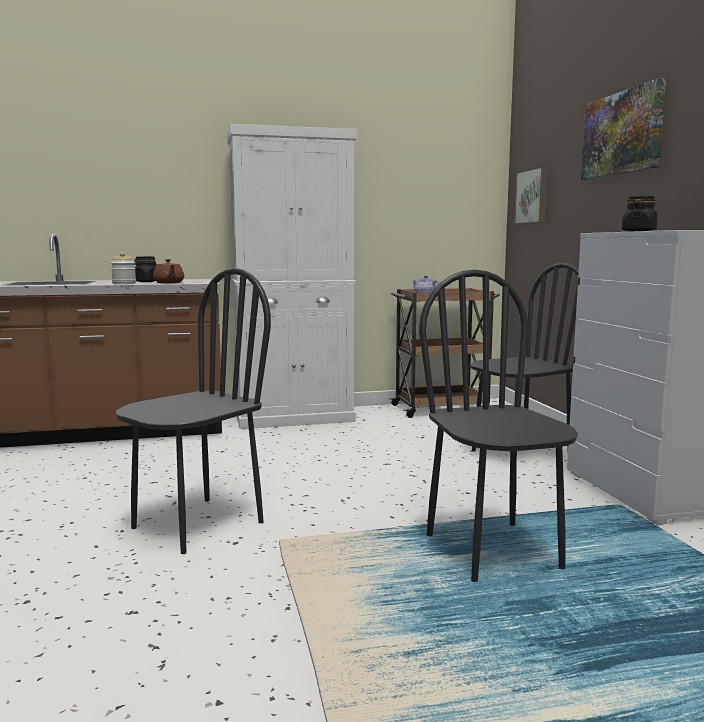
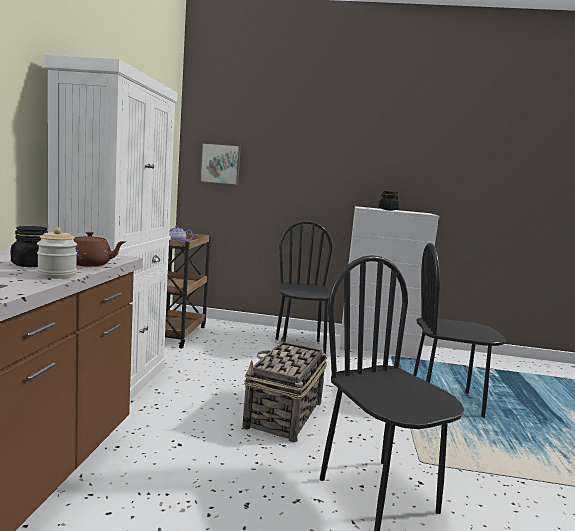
camera: 70 degrees left, 0 degrees up
(315, 472) = (283, 415): none -> basket
(622, 133) = (324, 143): picture -> none

